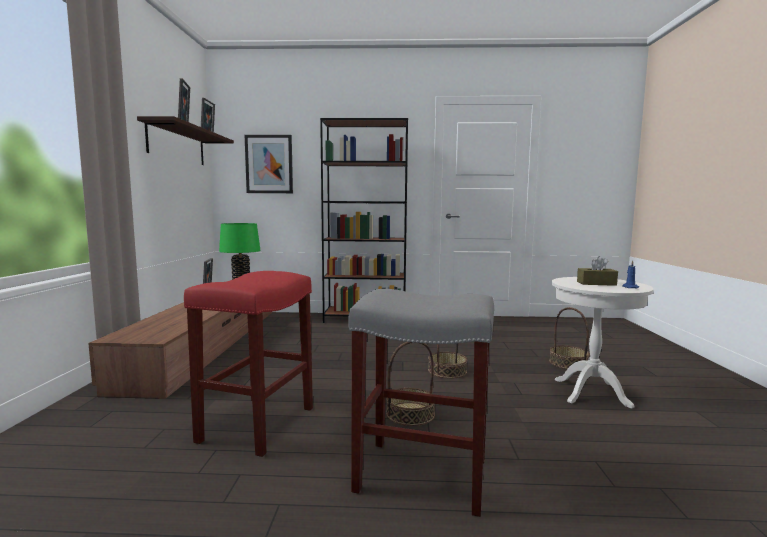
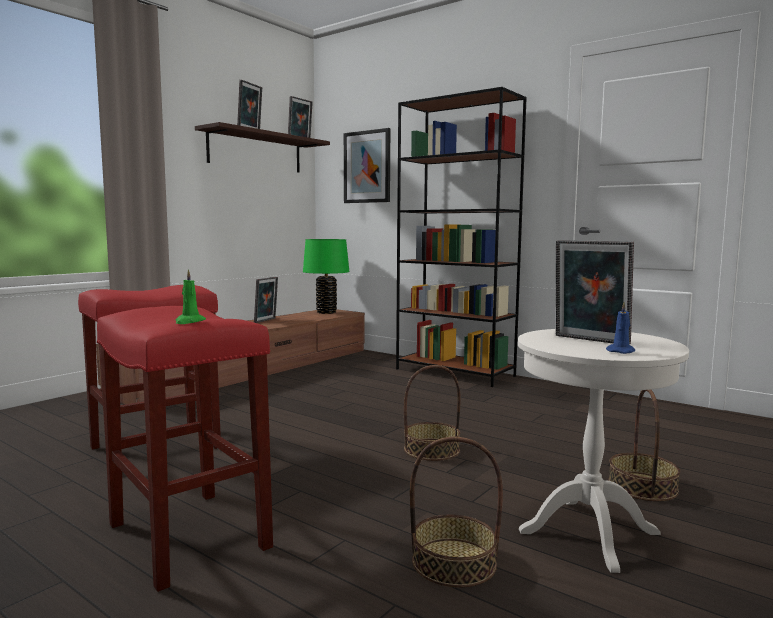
camera: 35 degrees right, 0 degrees up
(410, 414) = (295, 480): basket -> basket (453, 562)
(420, 475) = (186, 535): grey stool -> red stool
(475, 299) = (189, 321): none -> green candle
(596, 283) = (589, 340): brown tissue box -> picture frame

